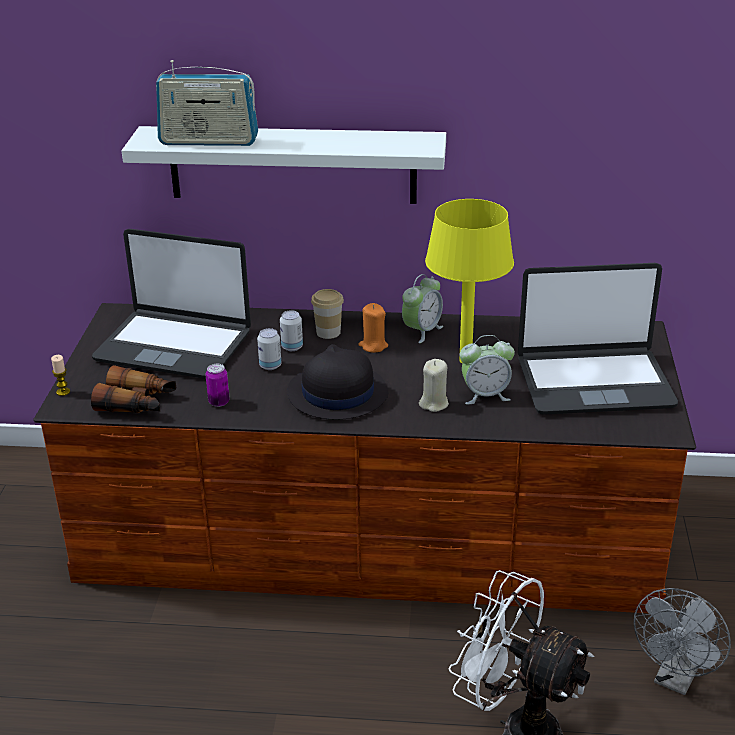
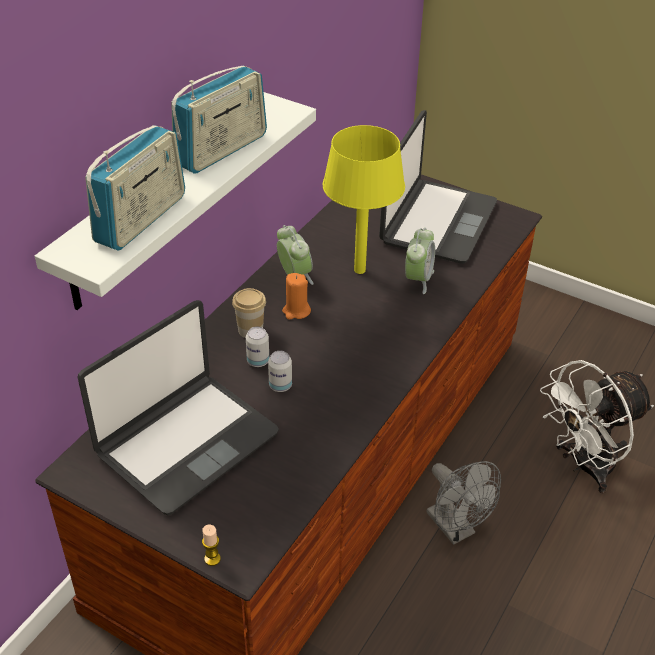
camera: 65 degrees left, 10 degrees up
(137, 403) = (279, 501): binoculars -> none
(219, 402) = (319, 440): can -> none
(332, 141) = (221, 150): none -> radio
(337, 393) = (358, 359): black hat -> none
(434, 403) = (412, 310): beige candle -> none
(676, 679) = (572, 367): grey fan -> grey fan (456, 529)

